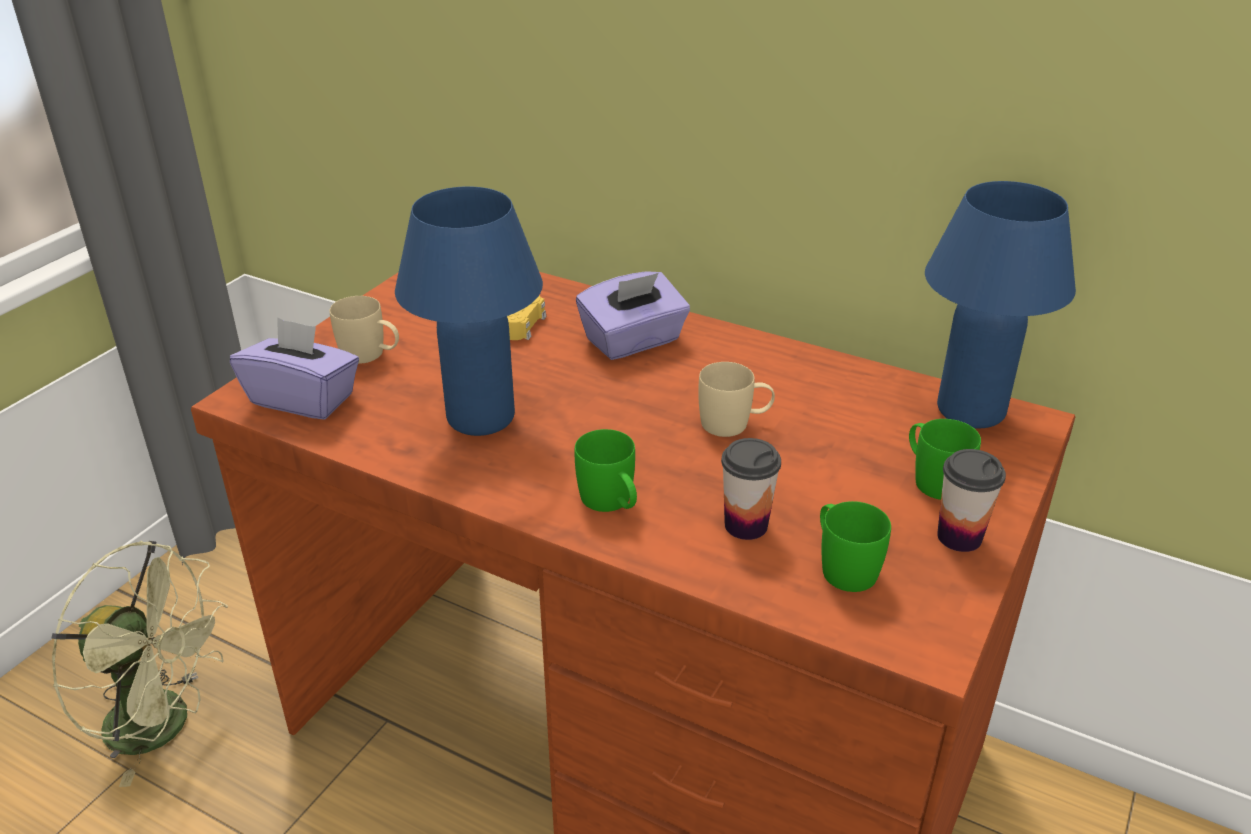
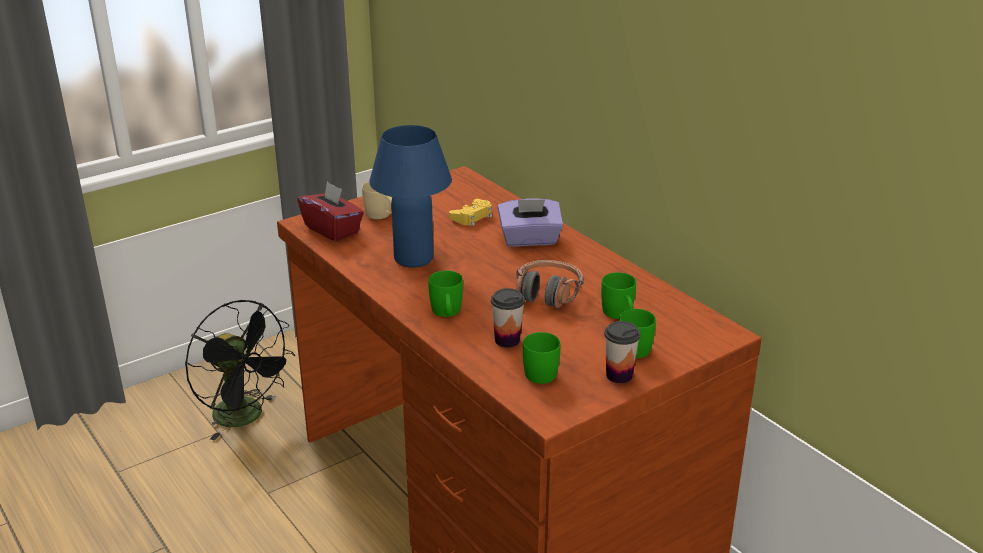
camera: 25 degrees right, 5 degrees down
(165, 725) = (246, 417): green fan -> black fan
(303, 399) = (332, 229): purple tissue box -> red tissue box
(734, 424) = (547, 293): beige mug -> headphones
(866, 432) = (619, 315): none -> green mug
(970, 411) = (695, 320): blue table lamp -> none

